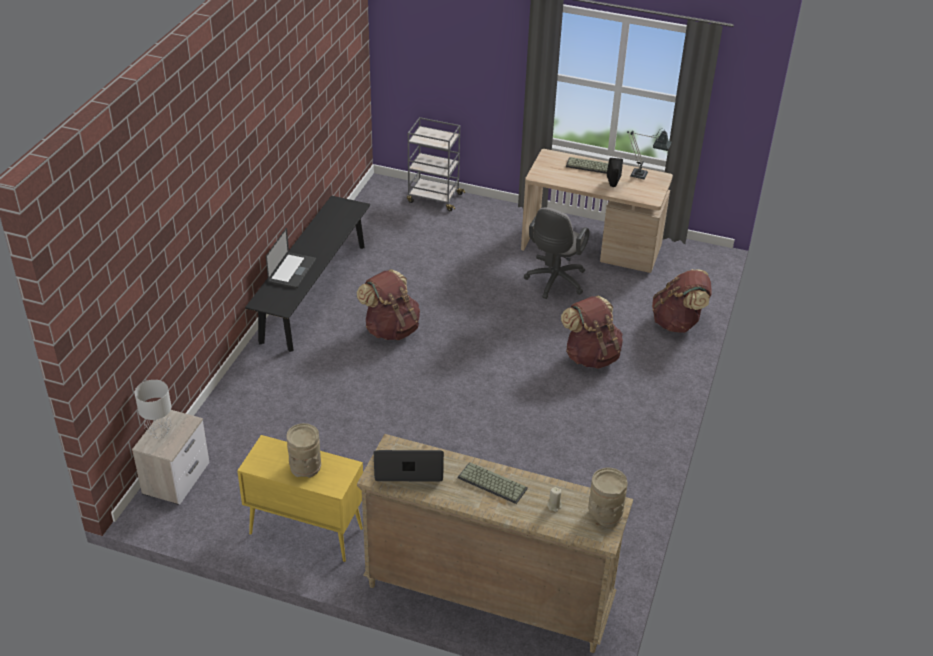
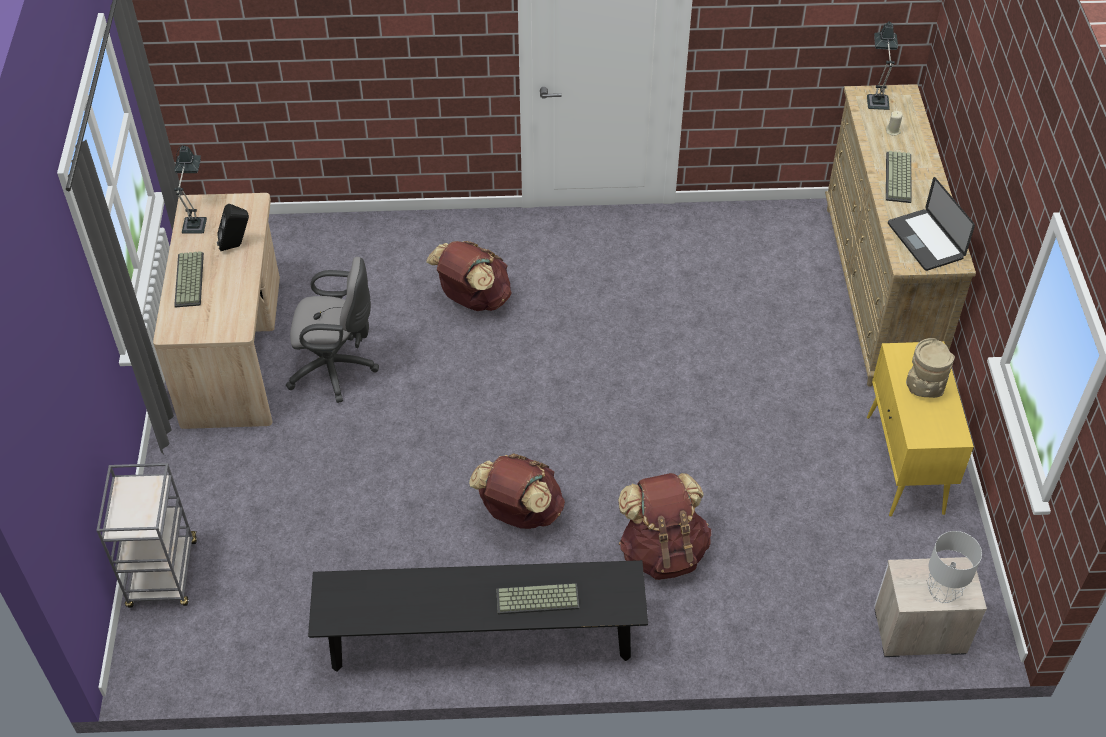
camera: 110 degrees left, 10 degrees up
(292, 271) = (536, 600): laptop -> keyboard
(604, 514) = (877, 99): beige vase -> table lamp
(678, 323) = (371, 237): brown backpack -> brown backpack (662, 551)

